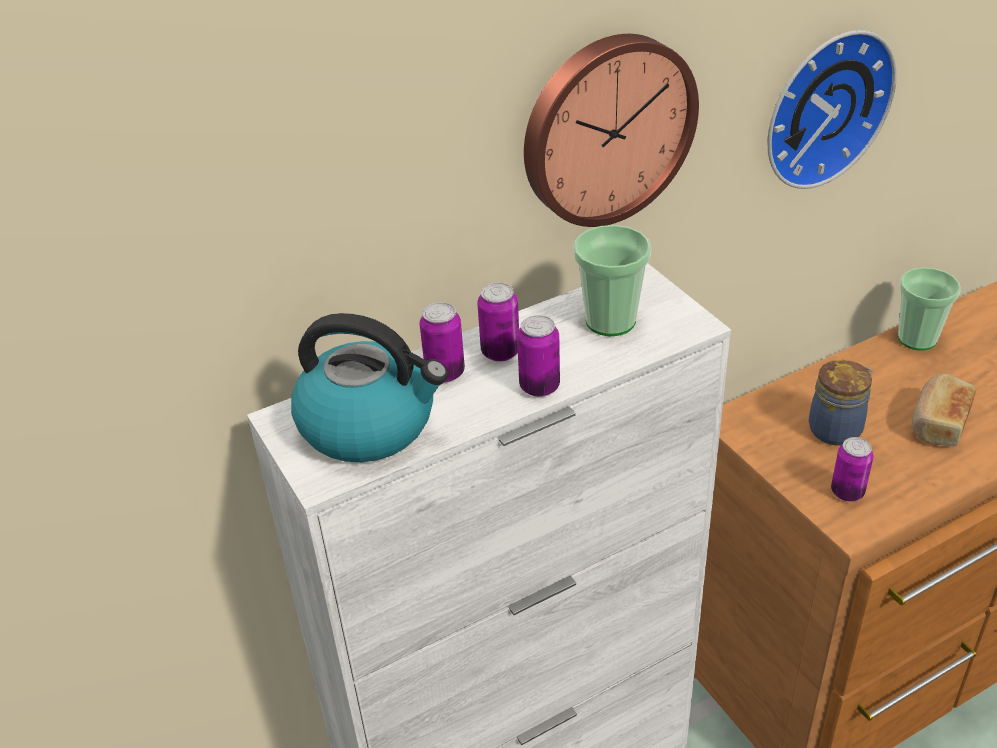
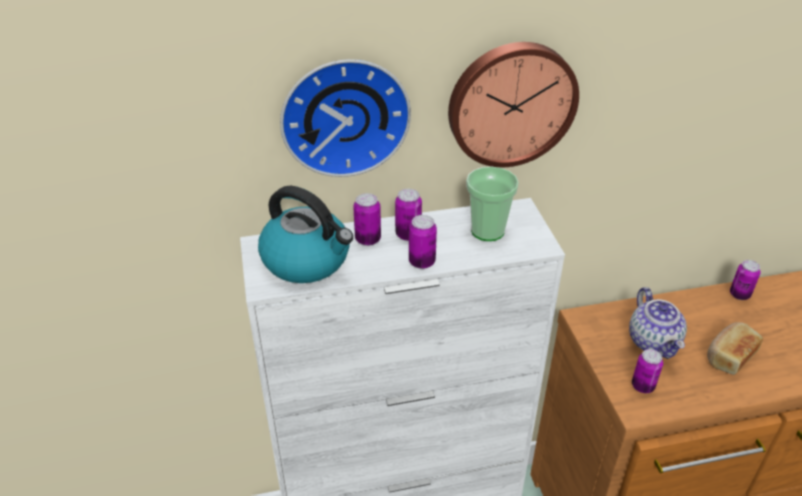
camera: 15 degrees right, 0 degrees up
(822, 106) = (683, 117): wall clock -> wall clock (344, 115)
(837, 429) = (654, 342): jar -> teapot
(917, 339) = (739, 294): cup -> can

